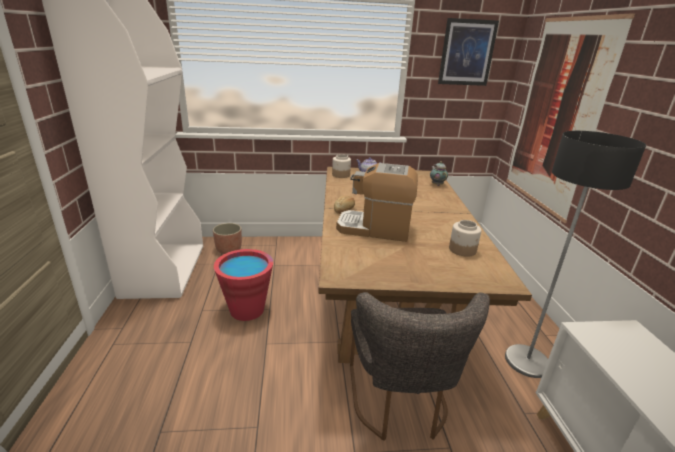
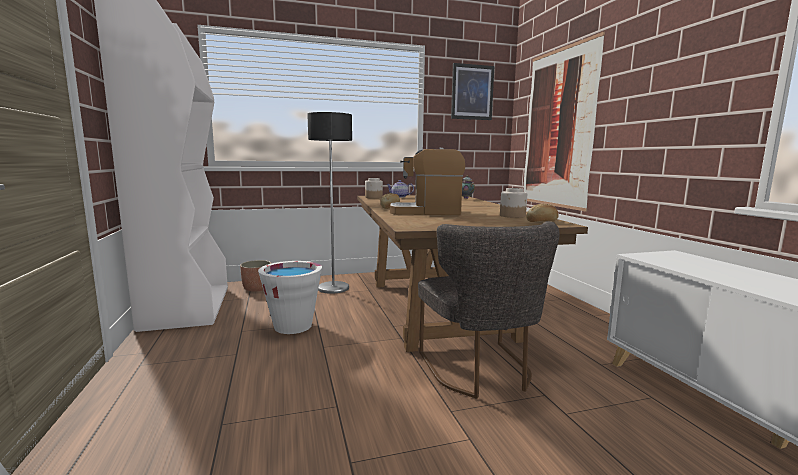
camera: 10 degrees left, 15 degrees down
(247, 310) = (293, 326): red bucket -> white bucket
(487, 272) = (542, 221): none -> bread
(527, 361) = (586, 332): floor lamp -> floor lamp (333, 288)

